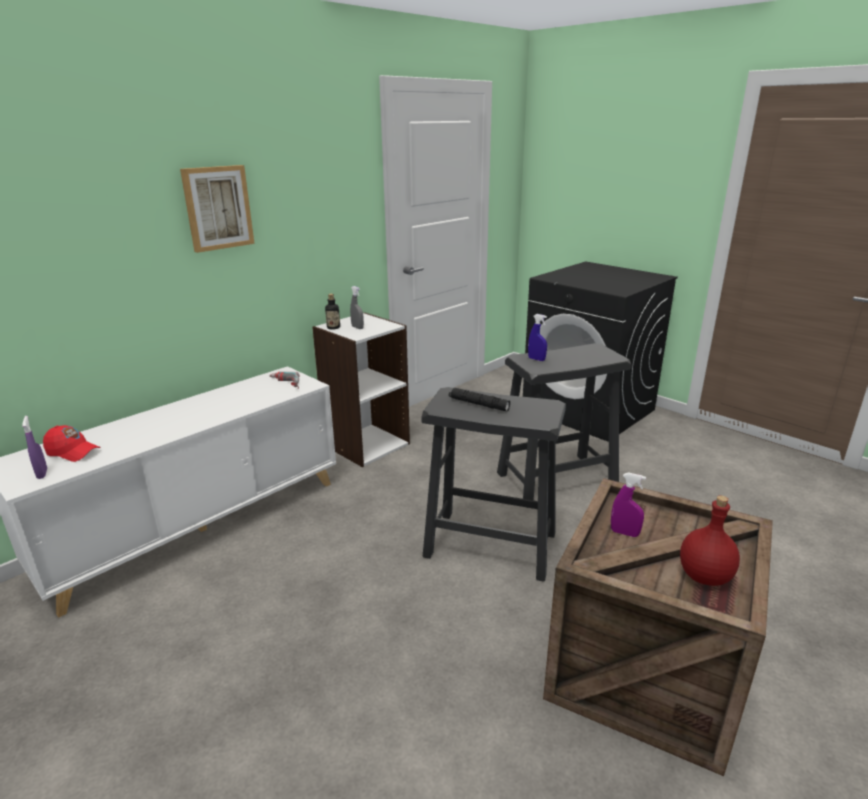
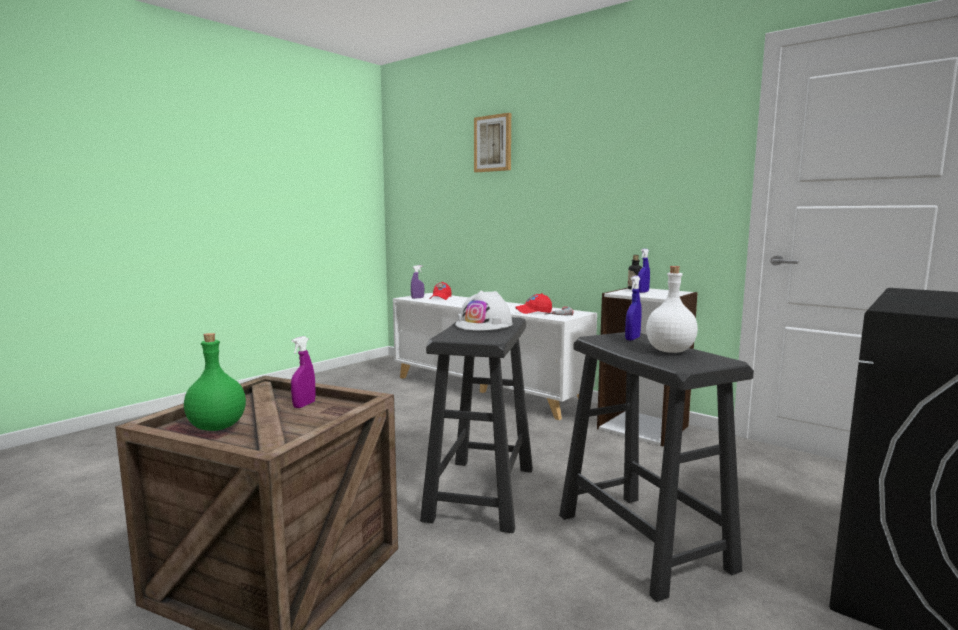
camera: 85 degrees right, 15 degrees down
(217, 208) = (571, 170): picture -> picture (493, 143)
(261, 394) = (533, 312): none -> red cap
(357, 327) = (642, 292): grey spray bottle -> blue spray bottle
(478, 404) = (484, 324): black flashlight -> white hard hat
(570, 355) = (669, 351): none -> white bottle
(704, 577) = (216, 427): red bottle -> green bottle

